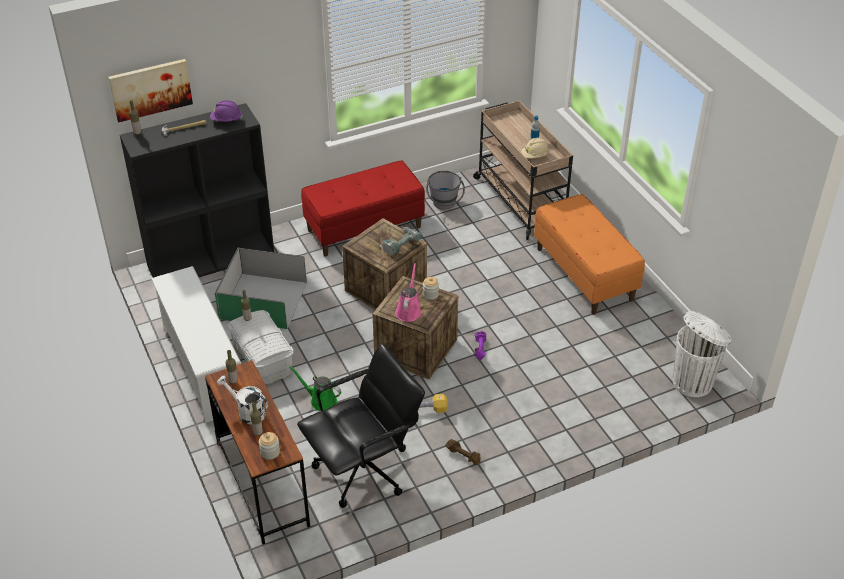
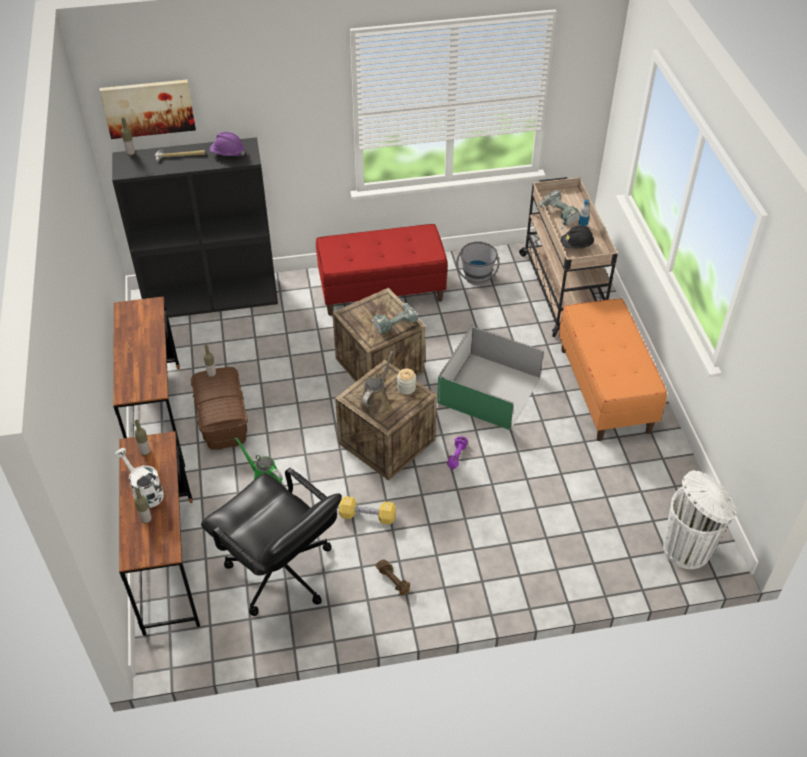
camera: 15 degrees right, 5 degrees up
(202, 368) = (158, 418): white shoe rack -> brown desk
(262, 359) = (222, 420): white storage box -> brown storage box
(263, 301) = (247, 354): green storage box -> green storage box (488, 391)
(270, 452) = (149, 546): jar -> none
(364, 470) = (280, 573): black office chair -> black office chair turned 60 degrees clockwise
(409, 310) = (375, 402): pink watering can -> brown watering can
(509, 135) = (556, 216): none -> power drill
(535, 156) = (576, 245): beige hard hat -> black hard hat

